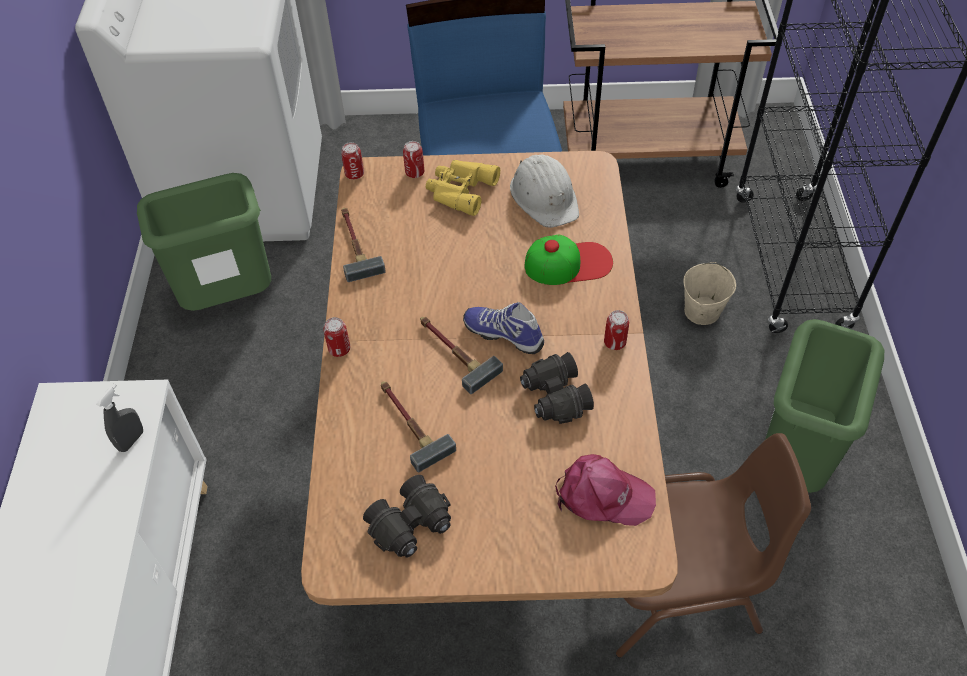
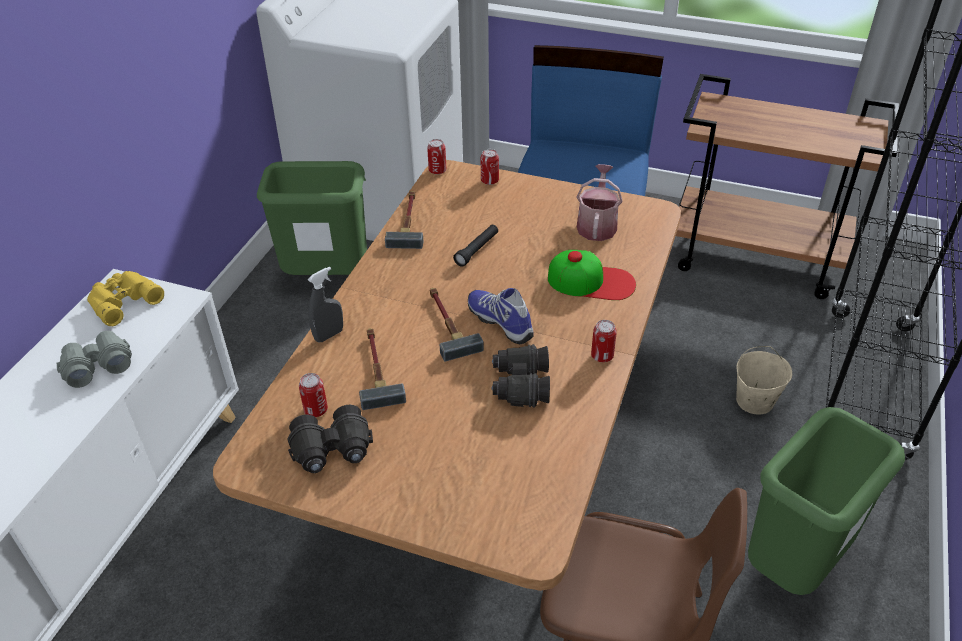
camera: 20 degrees right, 10 degrees down
(89, 503) = (97, 365): none -> grey binoculars
(131, 440) = (156, 329): grey spray bottle -> grey spray bottle (329, 335)
(339, 349) = (350, 296): can -> can (316, 410)
(441, 259) = (477, 250): none -> black flashlight
(459, 190) = (522, 202): yellow binoculars -> yellow binoculars (122, 300)
(544, 196) = (597, 224): white hard hat -> watering can
(603, 495) = (522, 480): pink cap -> none

